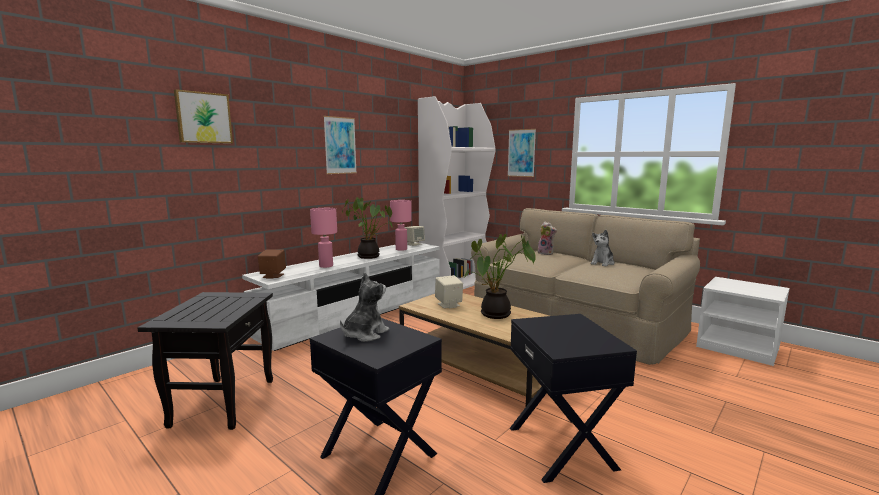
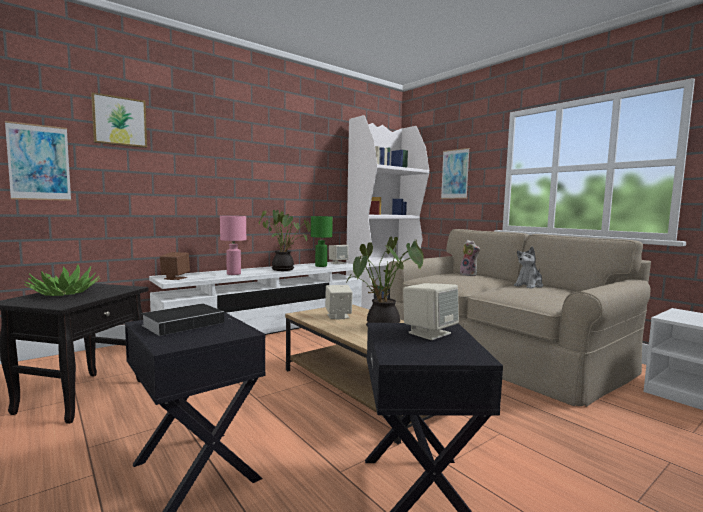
camera: 10 degrees right, 5 degrees down
(199, 308) = (63, 293): none -> potted plant
(340, 145) = (262, 159): picture -> picture (39, 162)
(364, 334) = (185, 323): plush toy -> book
(401, 249) = (320, 266): pink table lamp -> green table lamp
(566, 325) = (429, 333): none -> beige speaker

